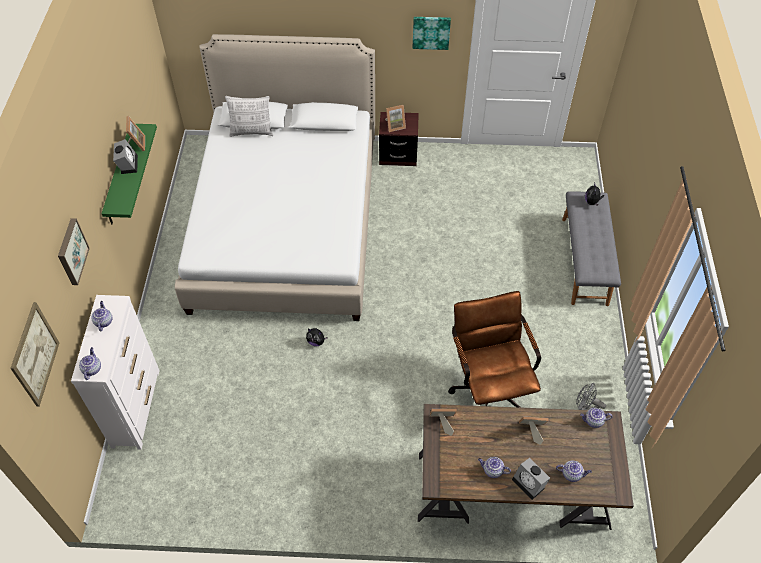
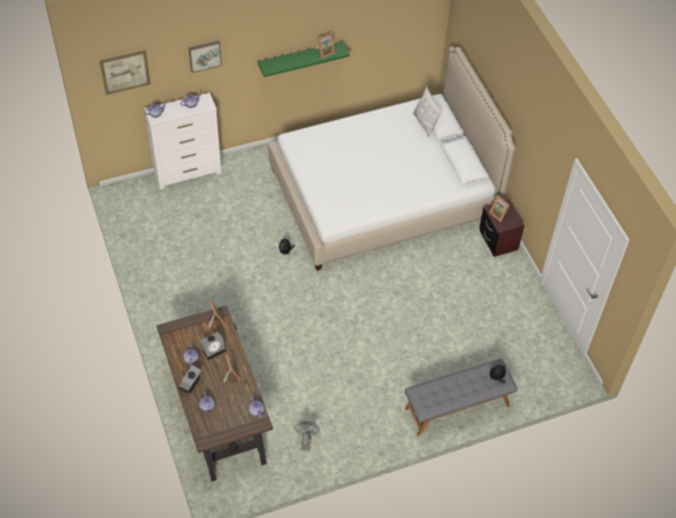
camera: 65 degrees right, 0 degrees up
(127, 164) = (305, 55): alarm clock -> alarm clock (214, 349)
(431, 32) = (546, 173): picture -> none
(488, 388) = (296, 371): brown office chair -> none

